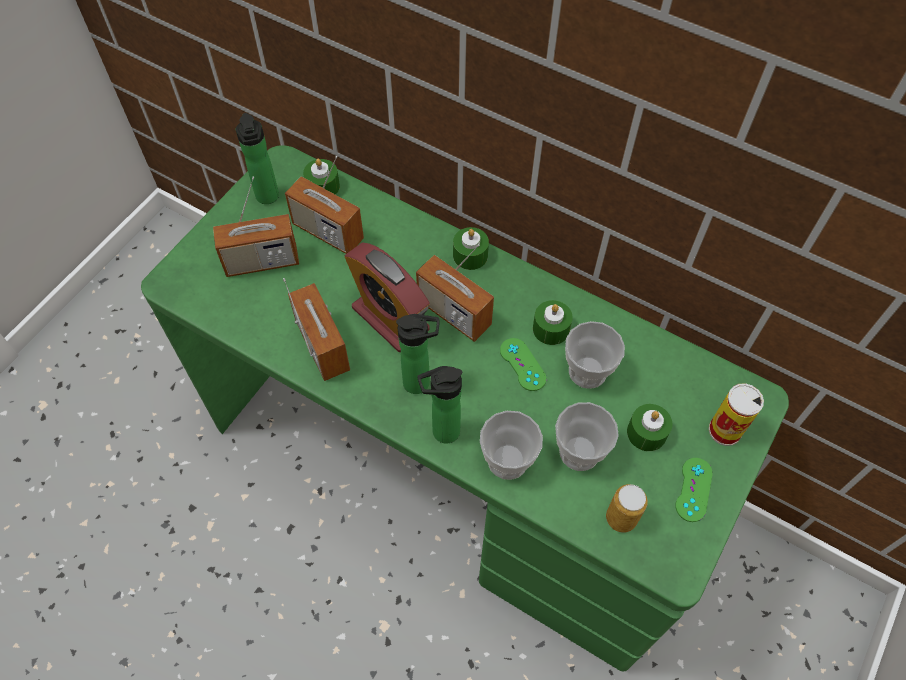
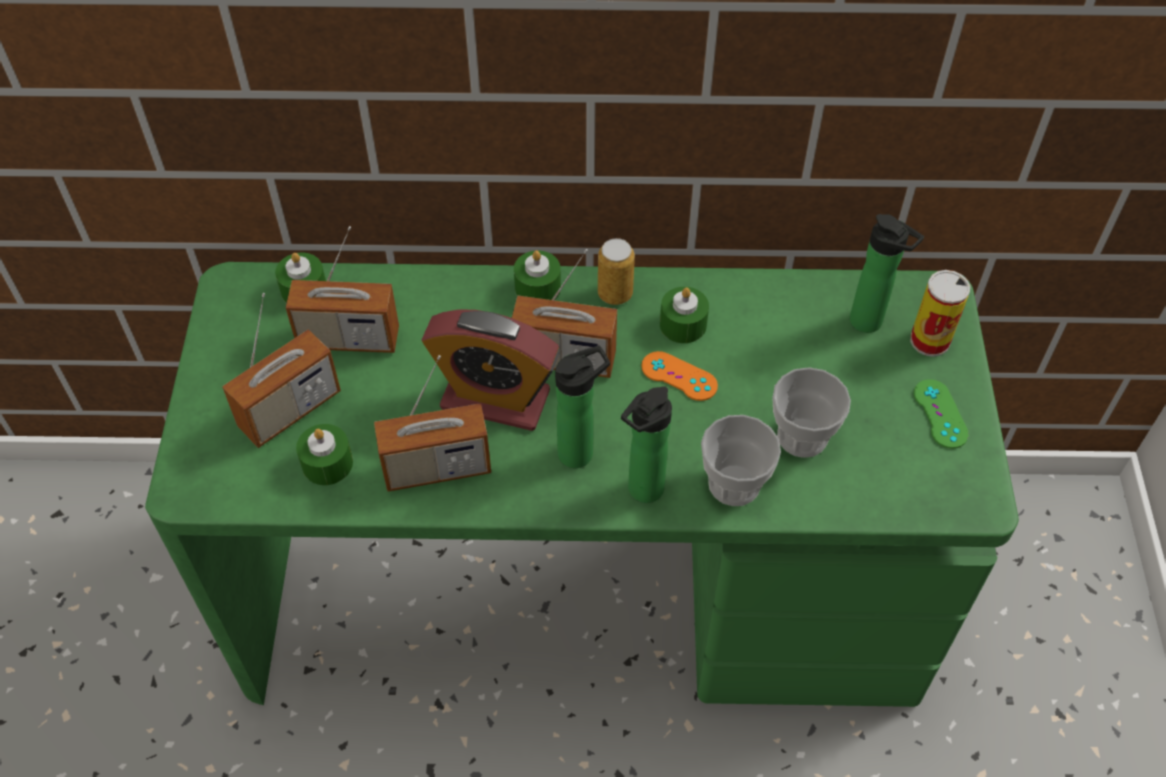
camera: 30 degrees left, 5 degrees down
(268, 198) = (243, 334): bottle -> bottle (870, 323)
(323, 346) = (437, 468): radio -> radio turned 135 degrees clockwise
(522, 364) = (679, 376): green game controller -> orange game controller
(587, 371) = (752, 350): cup -> none
(621, 518) = (890, 480): can -> can (615, 293)
(646, 433) = (856, 382): green candle -> green candle (327, 463)

